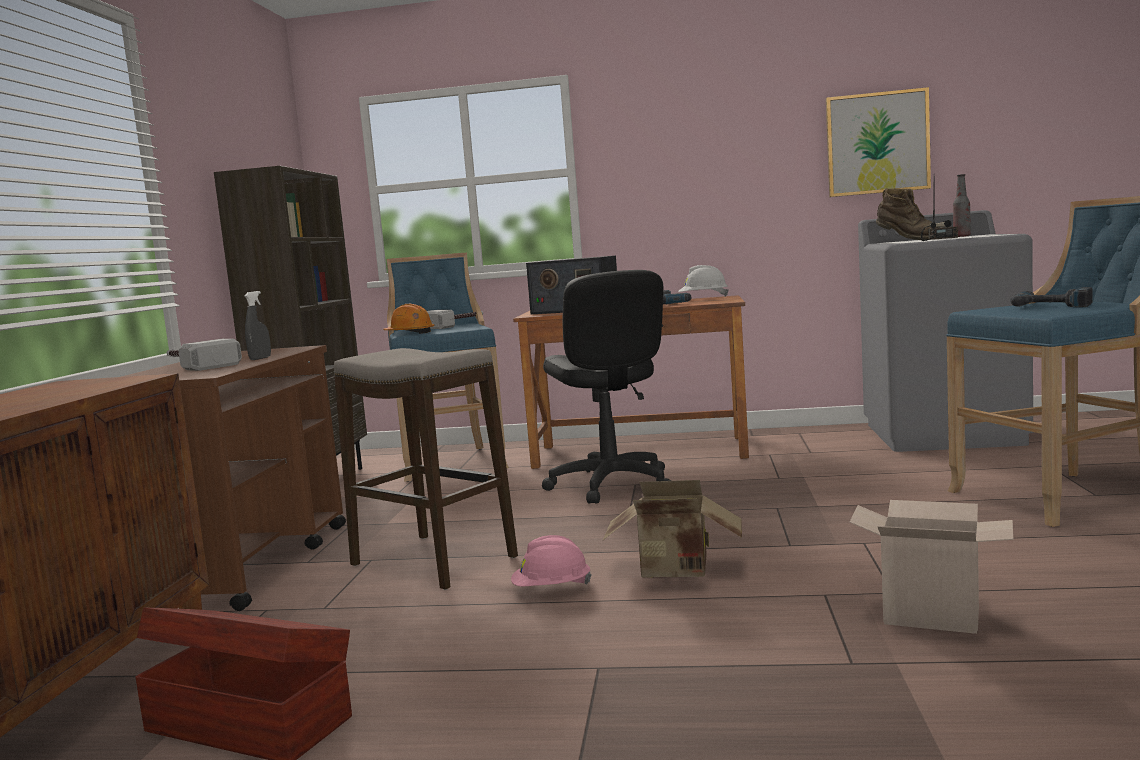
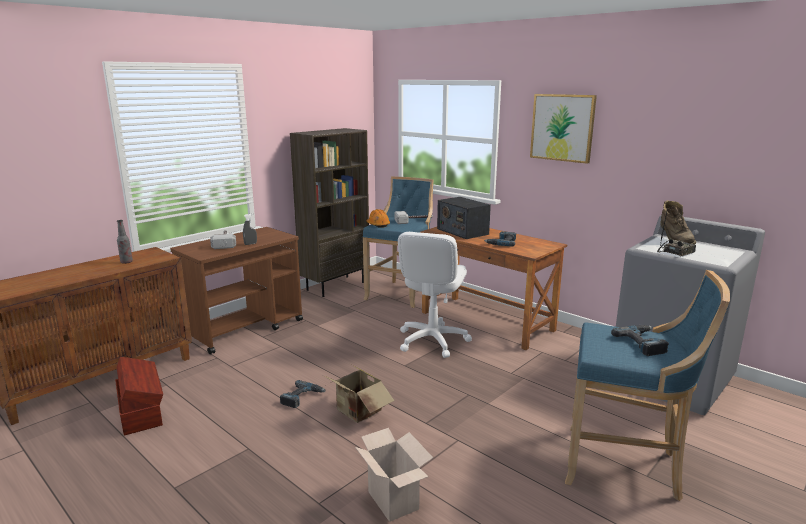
camera: 35 degrees right, 10 degrees up
(433, 561) = (295, 358): stool -> none
(551, 589) = (302, 397): pink hard hat -> power drill
(610, 485) = (432, 341): black office chair -> white office chair
(703, 298) = (538, 242): white hard hat -> none
(877, 143) = (692, 159): picture -> picture (562, 127)
(962, 236) = (717, 249): bottle -> bottle (126, 262)

